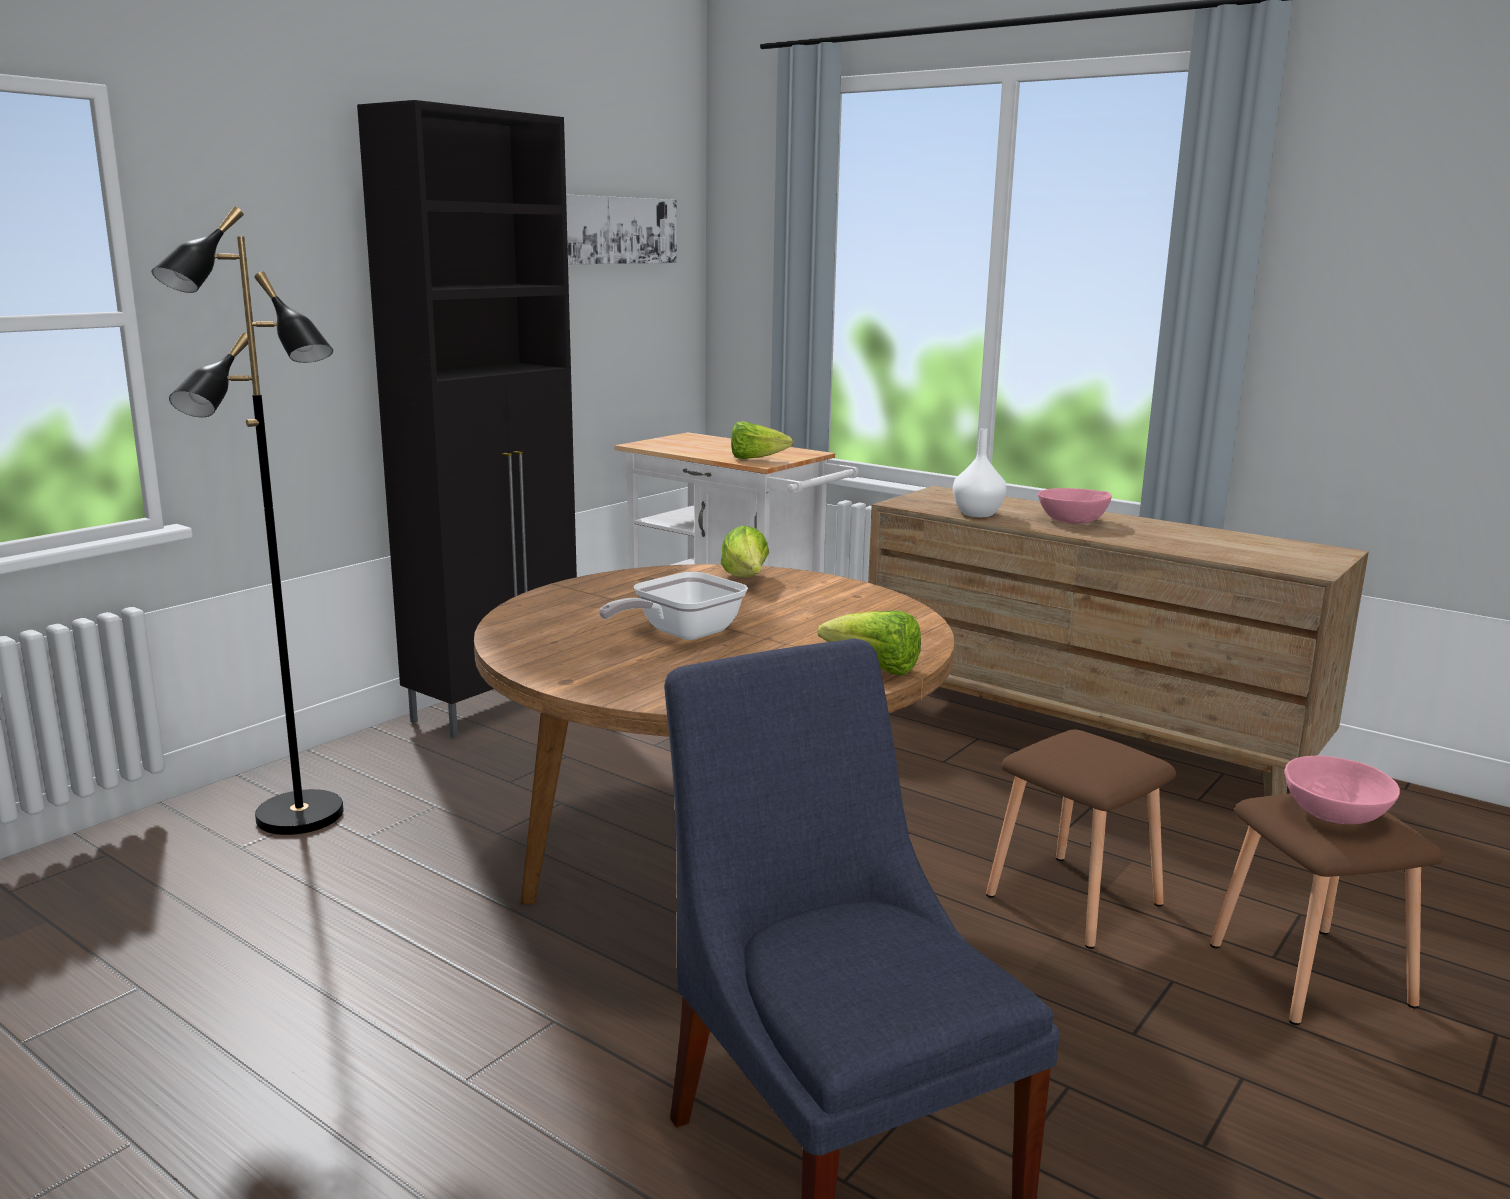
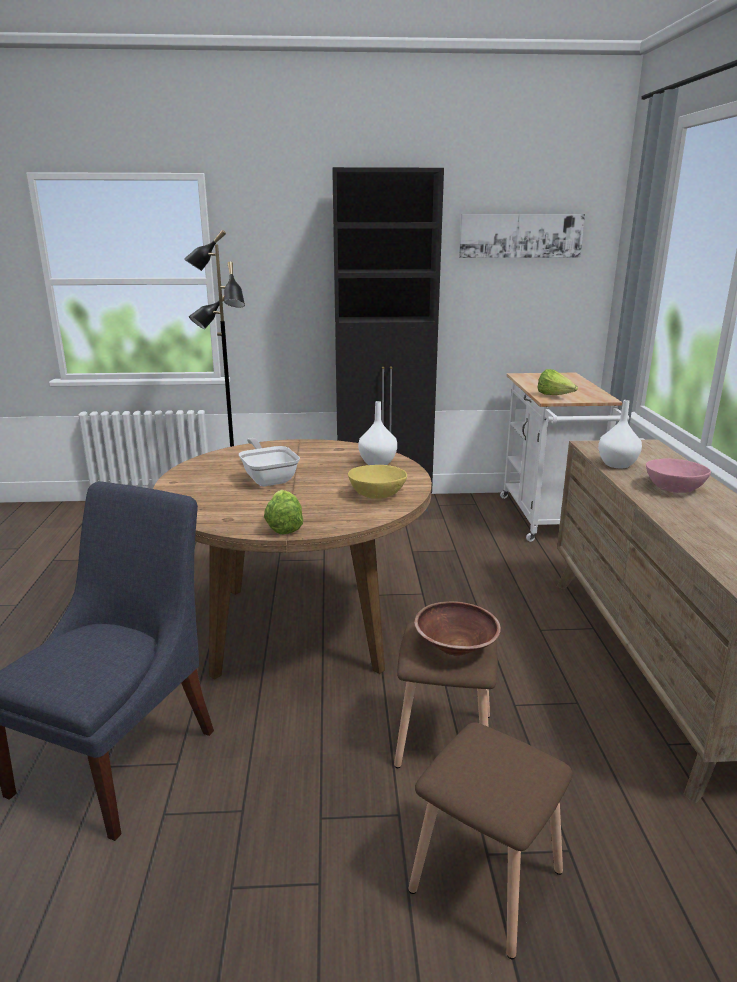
camera: 50 degrees right, 5 degrees up
(680, 634) = (268, 478): frying pan -> frying pan turned 60 degrees clockwise
(746, 580) = (378, 463): lettuce -> white vase
(851, 607) = (377, 494): none -> yellow bowl
(1101, 751) = (455, 645): none -> brown bowl
(1336, 815) = (490, 766): pink bowl -> none

